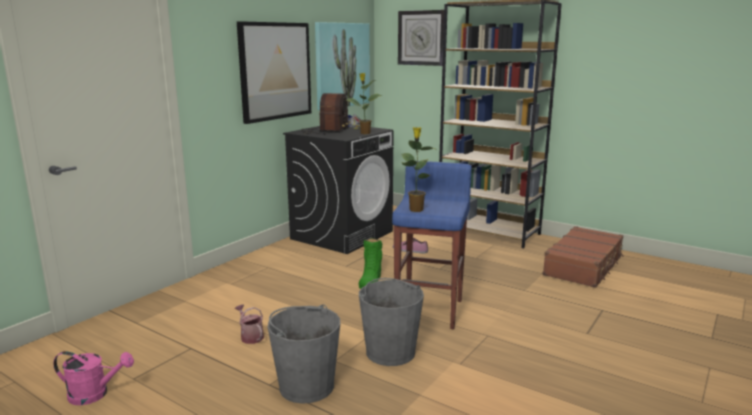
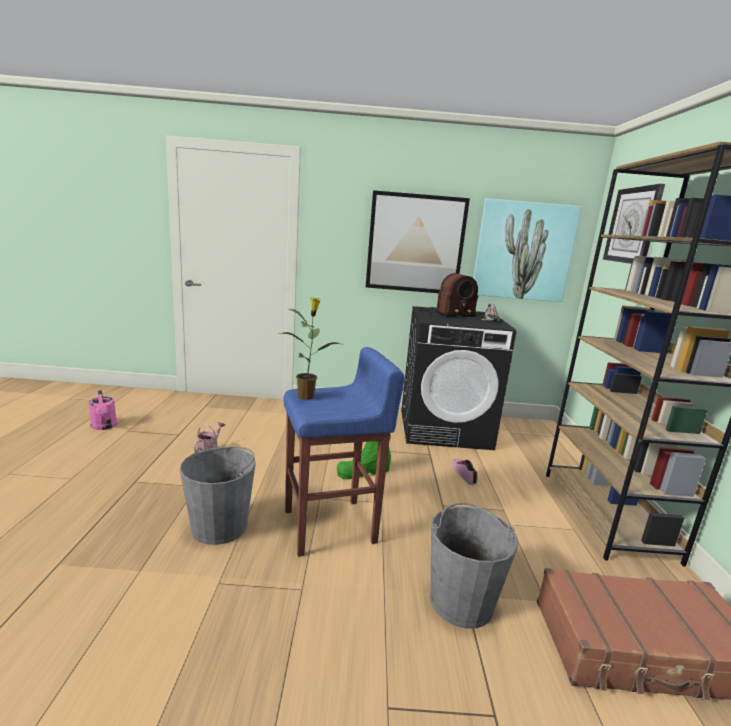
camera: 55 degrees right, 0 degrees up
(306, 386) = (137, 499): grey bucket -> grey bucket (461, 601)
(364, 133) = (469, 323): potted plant -> none

